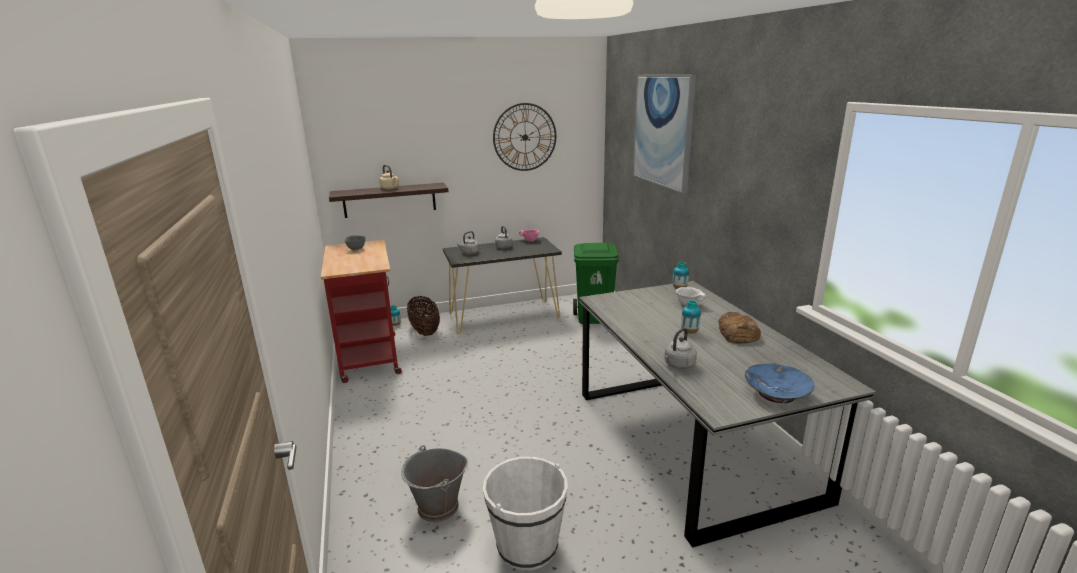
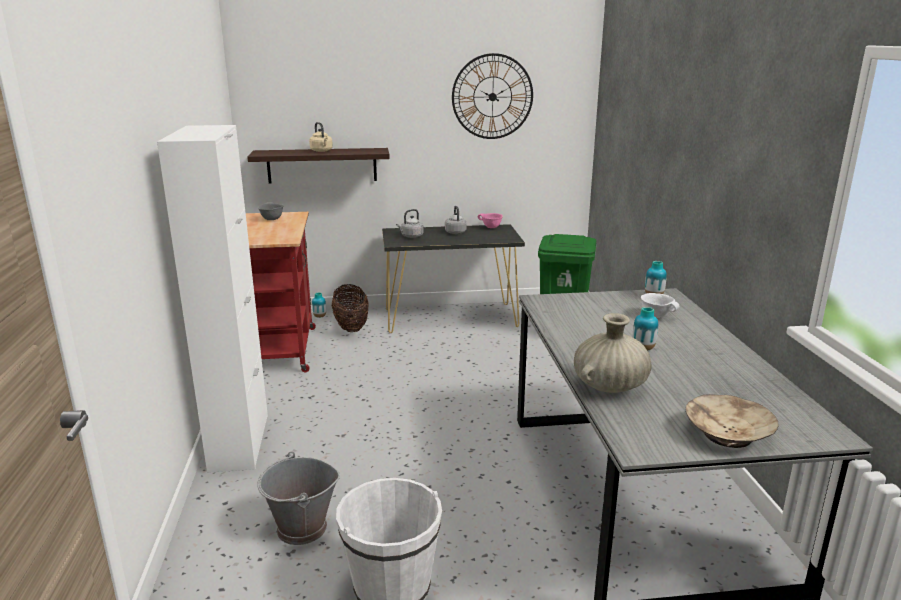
camera: 10 degrees right, 0 degrees up
(361, 441) = (239, 442): none -> white cabinet
(662, 131) = (657, 91): picture -> none
(678, 365) = (610, 386): grey kettle -> beige vase
(737, 333) = (707, 356): bread -> none
(776, 393) = (727, 435): blue bowl -> beige bowl

